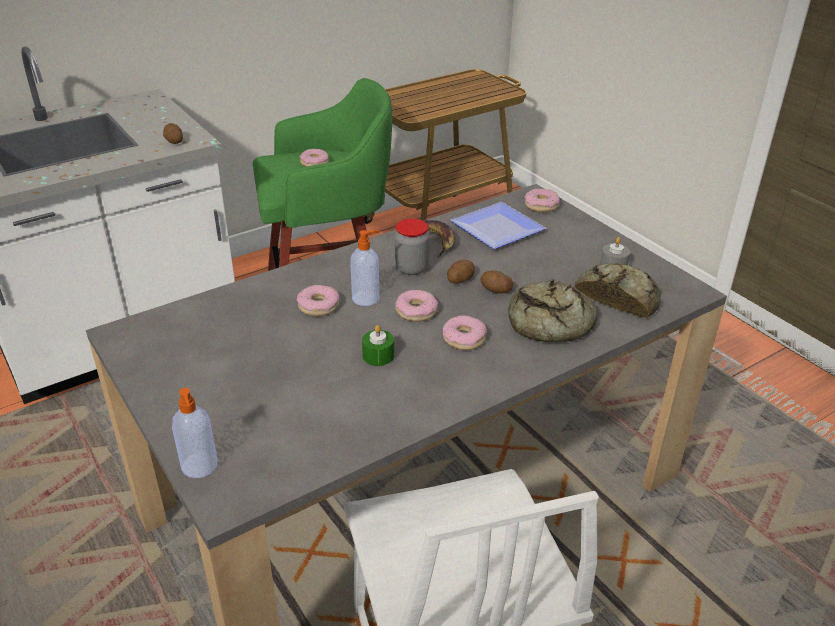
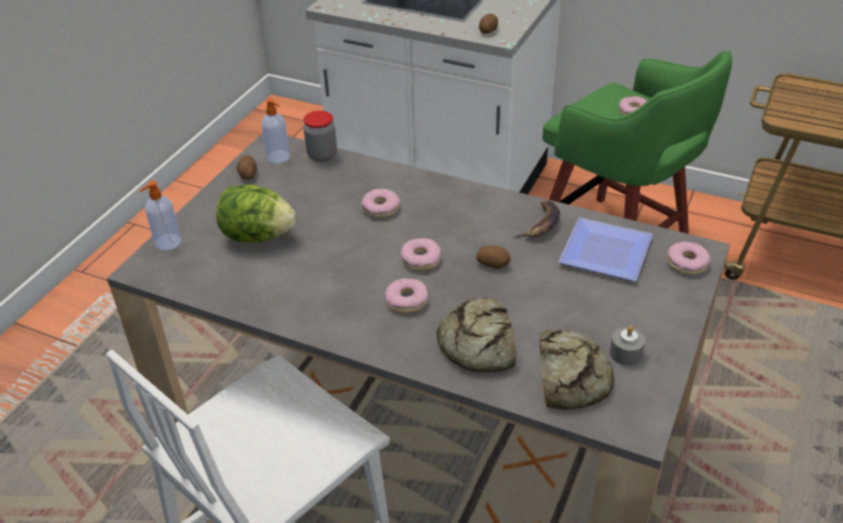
camera: 60 degrees right, 5 degrees up
(270, 394) = (257, 236): none -> lettuce
(367, 298) = (414, 226): soap dispenser -> soap dispenser (279, 157)
(378, 356) = (343, 265): green candle -> none
(411, 268) = (482, 230): jar -> jar (322, 155)
(495, 290) = (497, 291): potato -> potato (247, 174)

